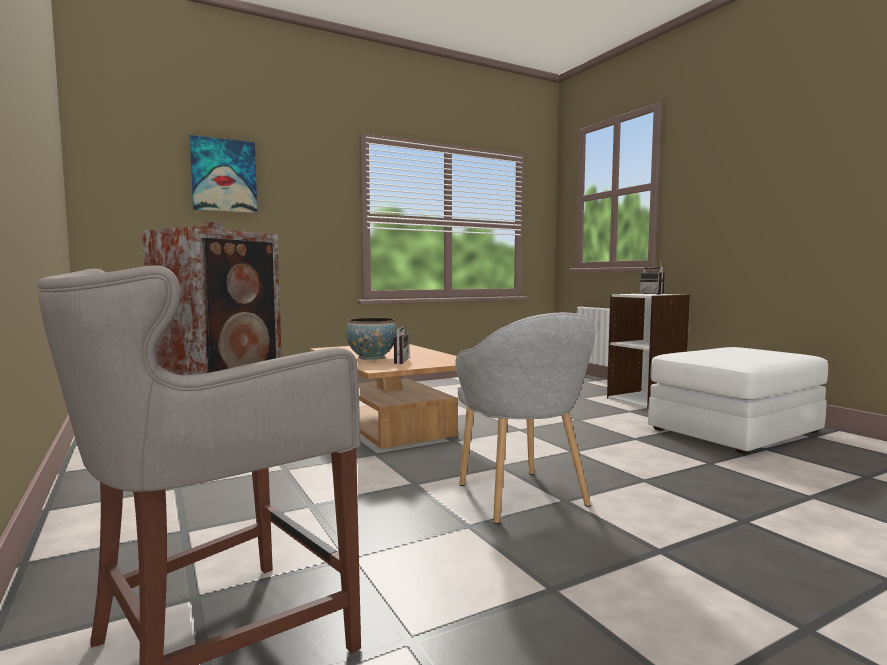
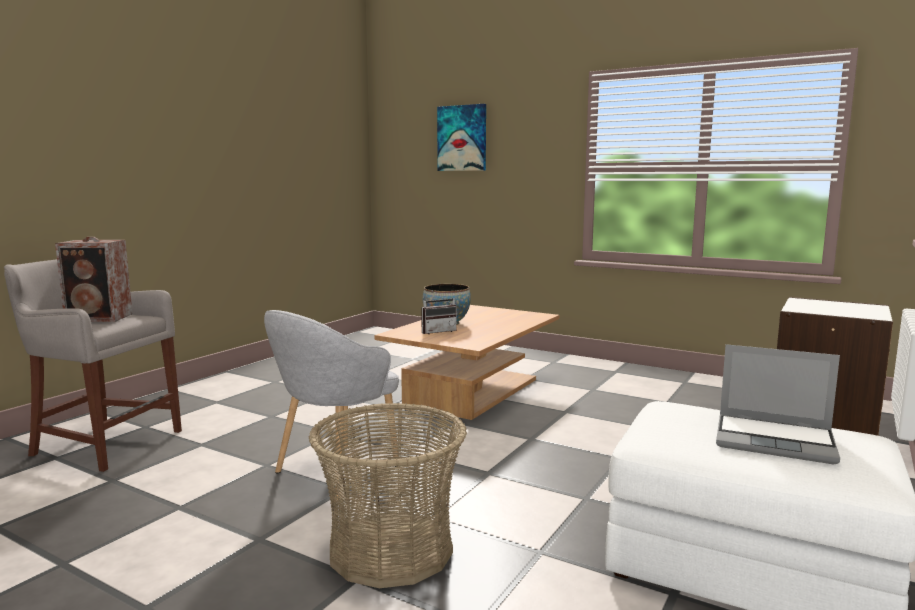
camera: 60 degrees right, 5 degrees up
(654, 294) = (843, 309): radio -> none
(697, 502) = (390, 550): none -> basket
(746, 352) = (776, 440): none -> laptop

